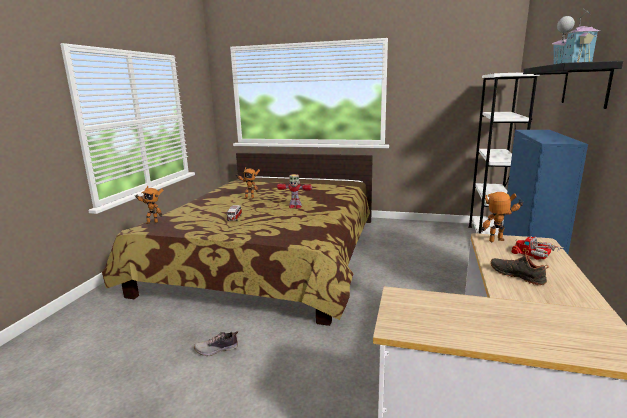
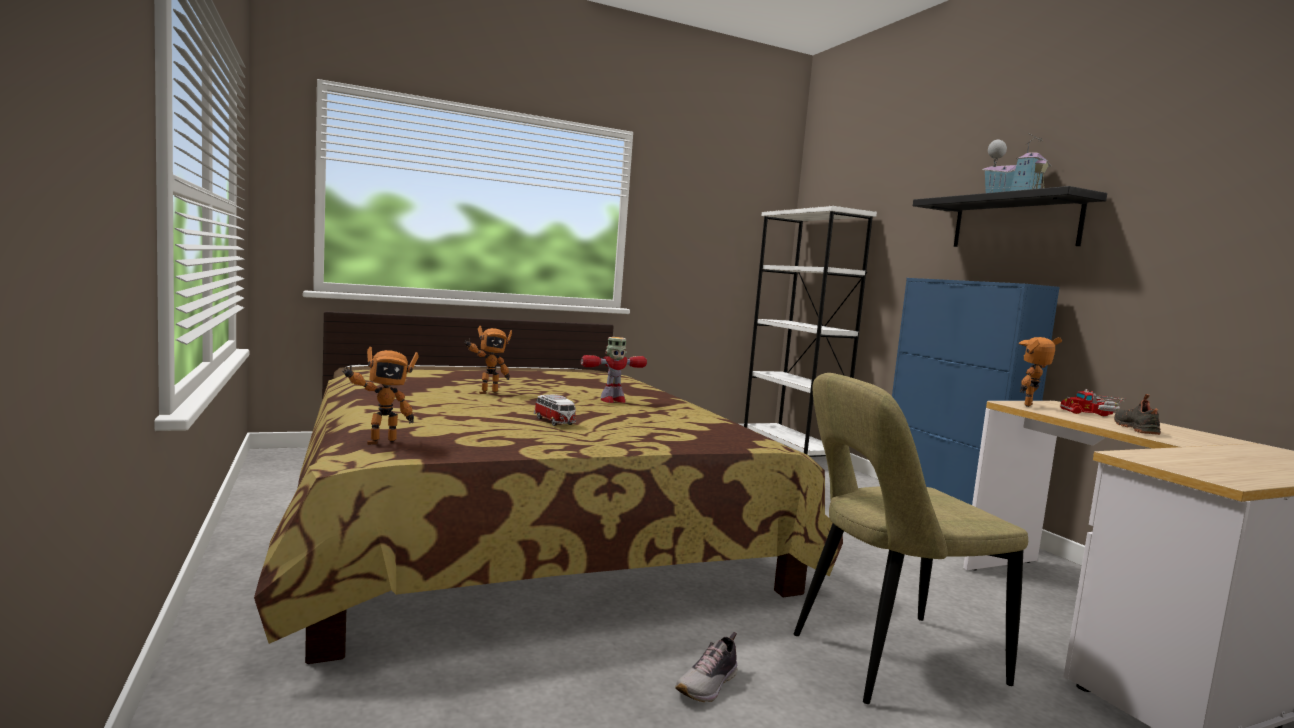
camera: 40 degrees left, 10 degrees down
(310, 370) = (887, 659): none -> beige chair
(517, 275) = (1137, 429): black shoe -> black shoe turned 90 degrees clockwise

